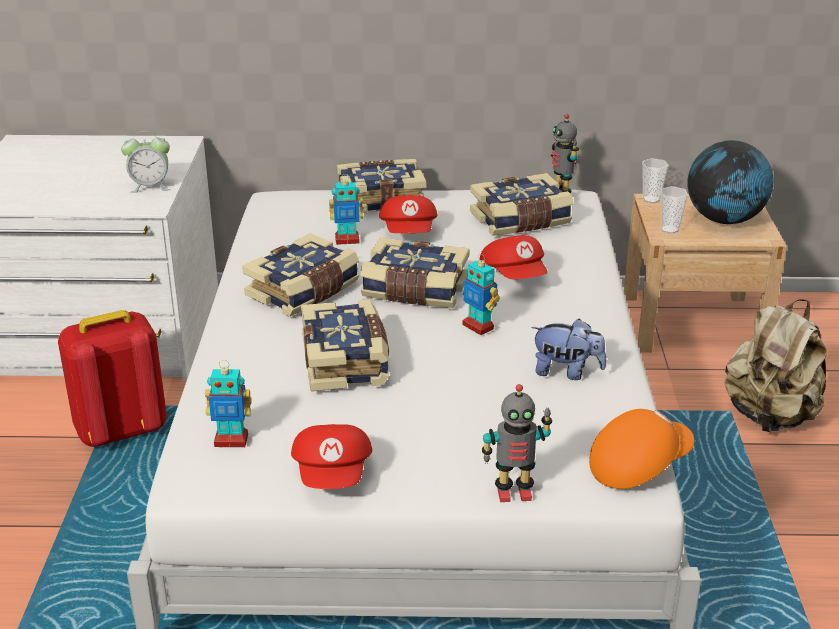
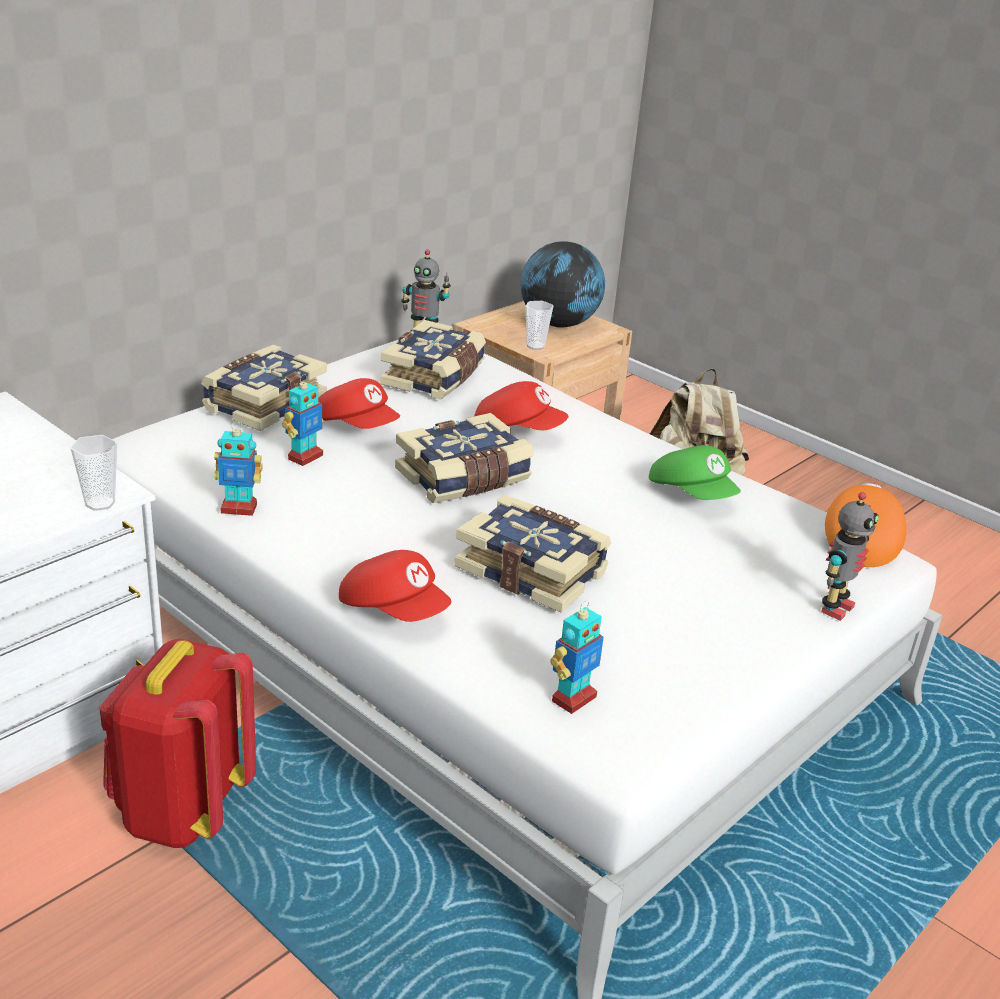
camera: 50 degrees left, 0 degrees up
(150, 186) = (65, 471): alarm clock -> none
(304, 291) = (367, 524): book -> none
(334, 474) = (704, 674): red cap -> red cap (394, 609)
(478, 326) = (570, 487): toy robot -> toy robot (239, 508)
(566, 372) = (692, 494): plush toy -> green cap
(651, 199) = (477, 324): cup -> cup (100, 503)

